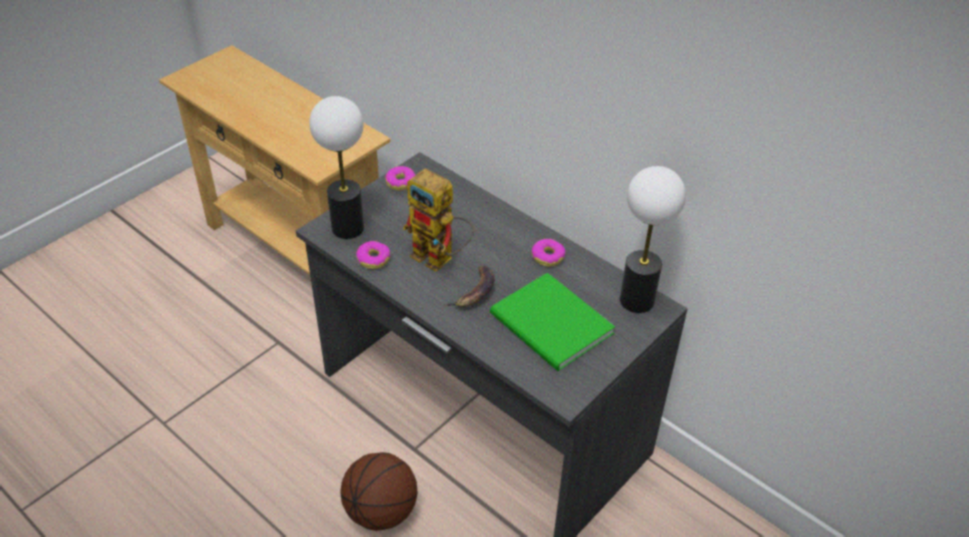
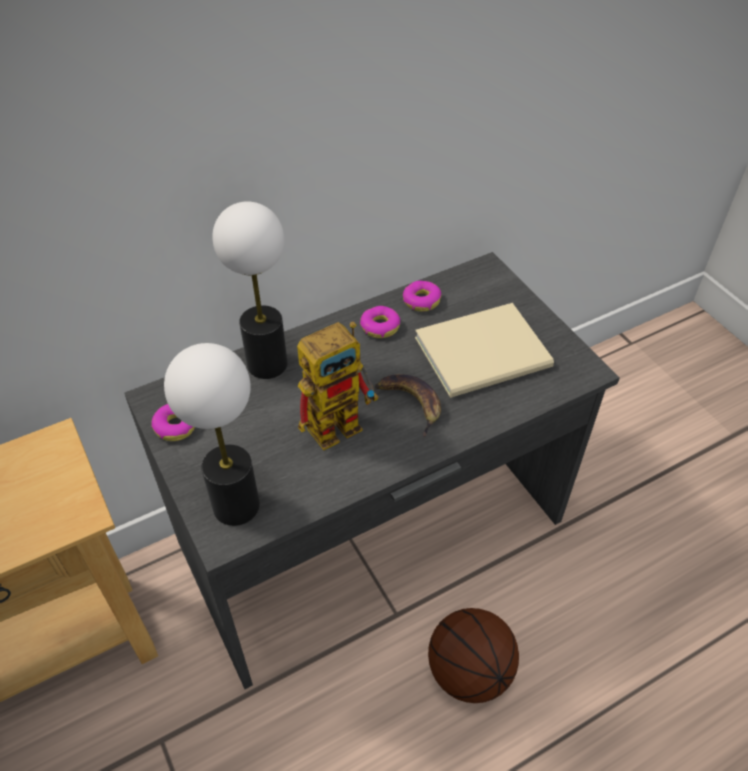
camera: 70 degrees left, 5 degrees up
(373, 259) = (311, 489): donut -> donut (421, 301)
(551, 326) = (487, 354): green book -> beige book
(637, 300) = (470, 281): table lamp -> table lamp (266, 363)

